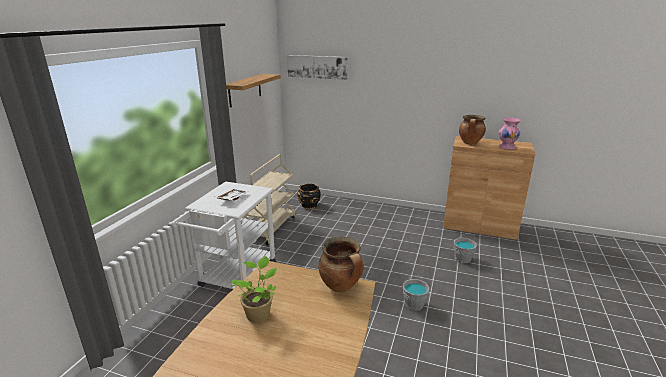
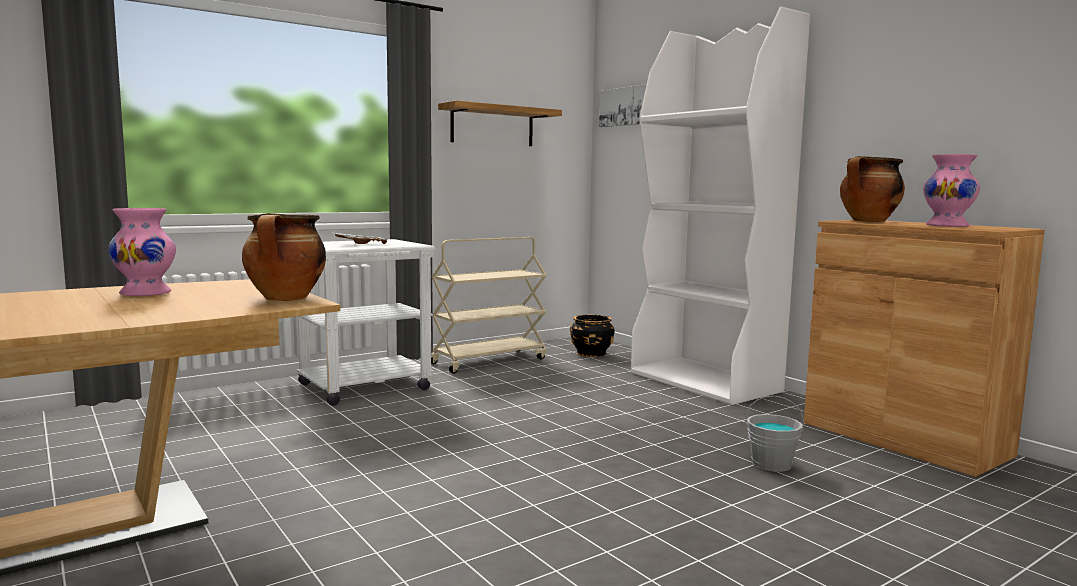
camera: 35 degrees right, 15 degrees down
(258, 314) = (144, 293): potted plant -> pink vase
(381, 212) = (705, 382): none -> white bookcase
(414, 304) = (557, 481): grey bucket -> none

